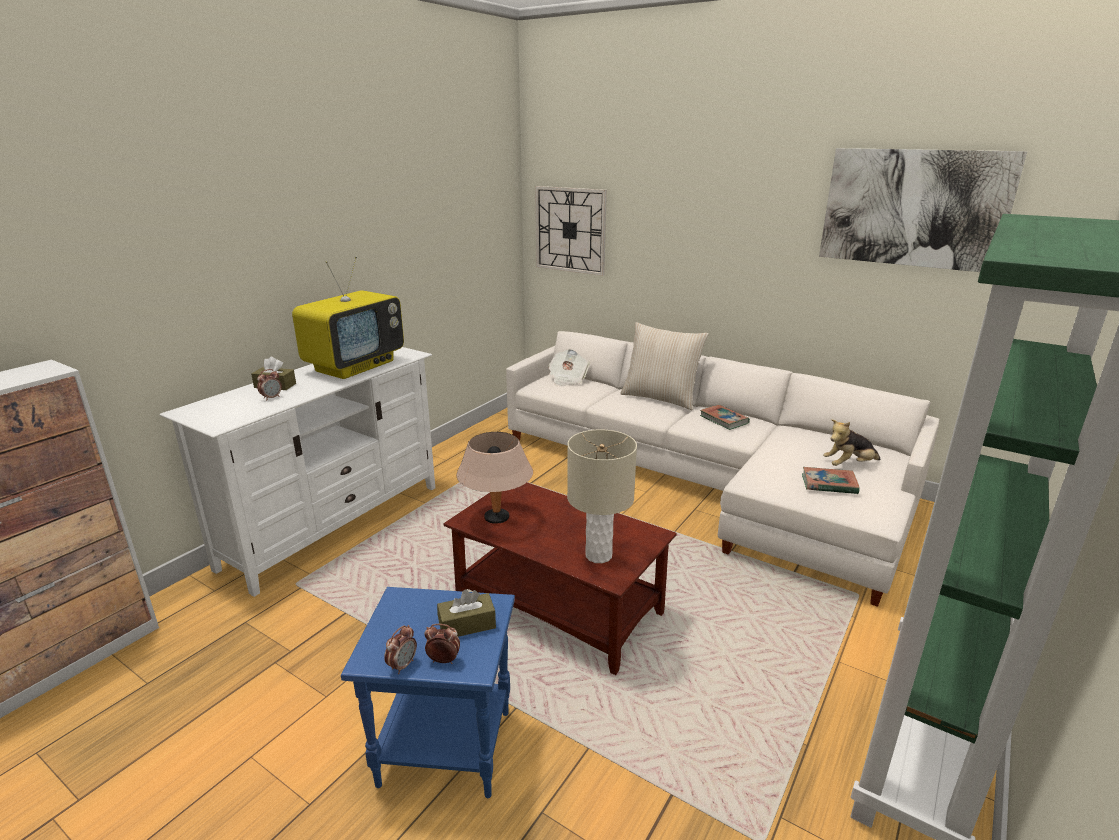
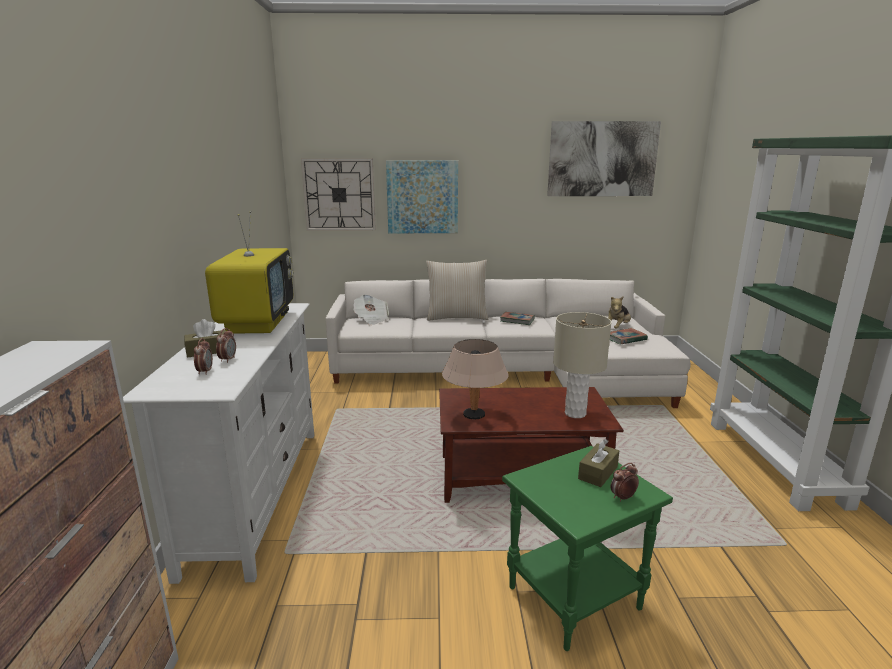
camera: 35 degrees left, 5 degrees down
(402, 665) = (605, 513): alarm clock -> alarm clock (205, 371)
(443, 750) = (574, 600): blue side table -> green side table
(657, 241) = (422, 197): none -> picture

